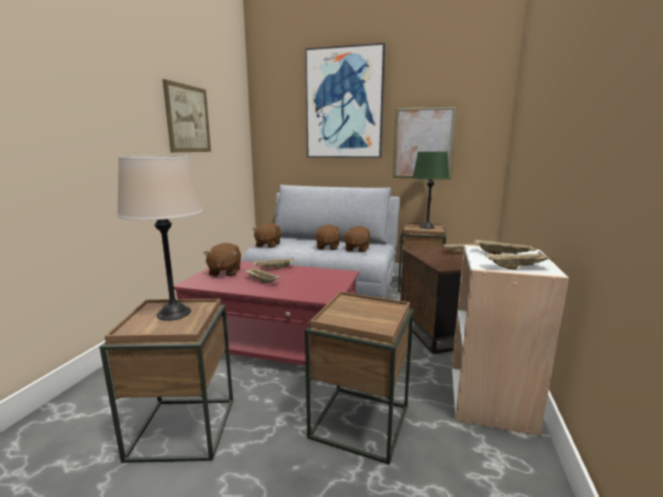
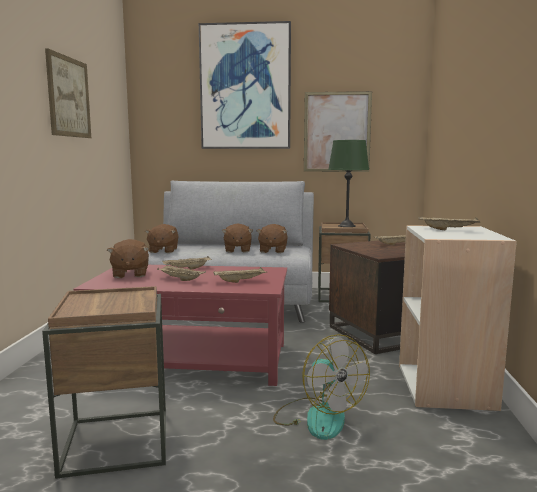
camera: 10 degrees left, 5 degrees down
(173, 313) = (110, 300): beige table lamp -> none
(360, 421) = (317, 417): brown side table -> fan
(517, 267) = (467, 236): beige tray -> beige tray (240, 281)

